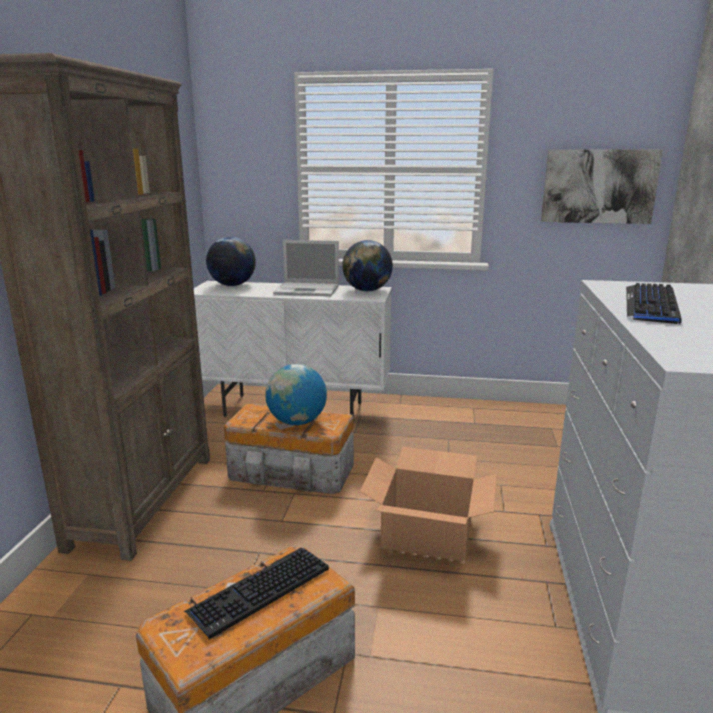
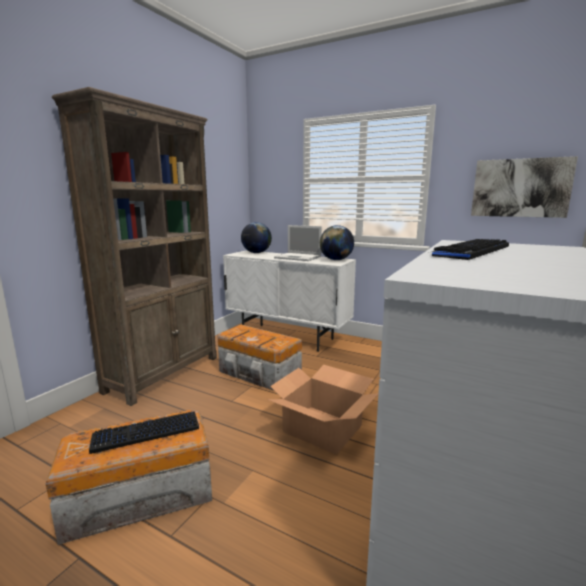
camera: 20 degrees right, 5 degrees down
(297, 422) = (260, 338): globe -> none

